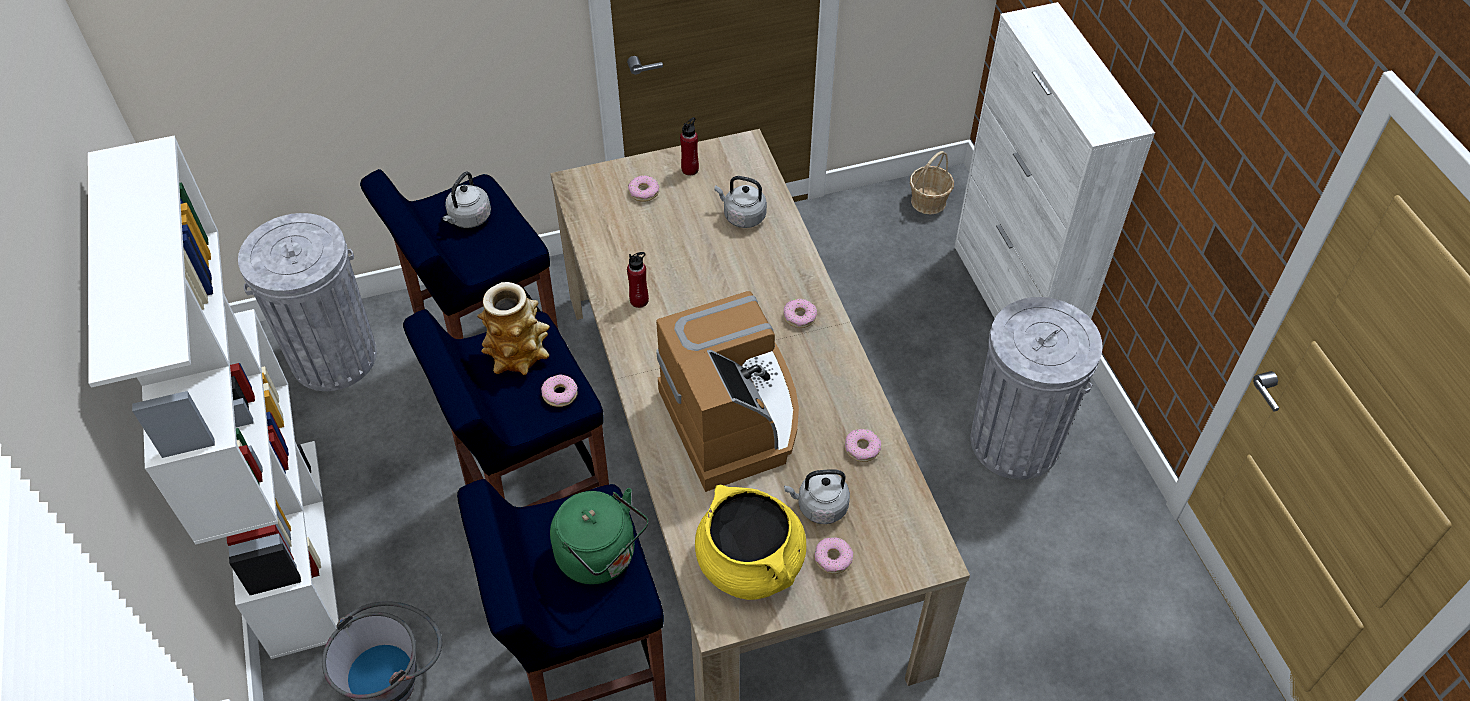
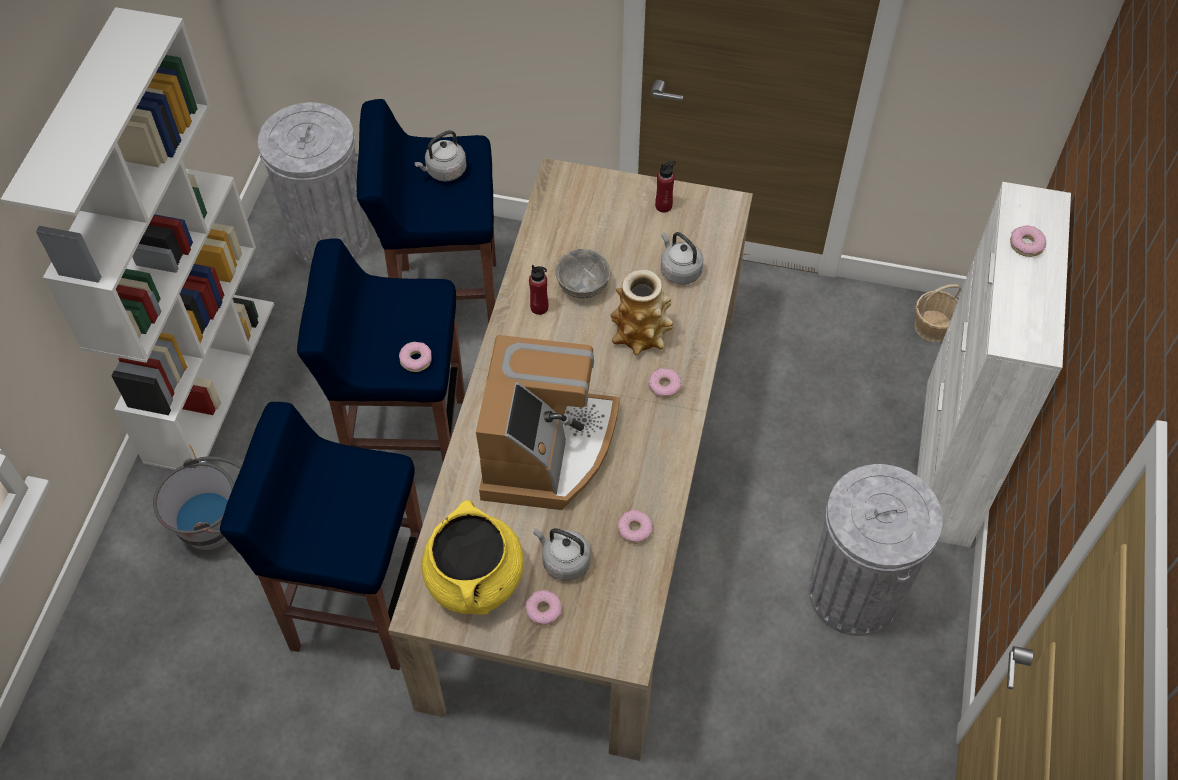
camera: 30 degrees right, 5 degrees up
(518, 354) = (406, 309): vase -> vase (641, 334)
(601, 557) = (357, 512): green kettle -> none
(644, 192) = (609, 210): donut -> donut (1026, 245)
(665, 265) = (582, 285): none -> grey bowl

